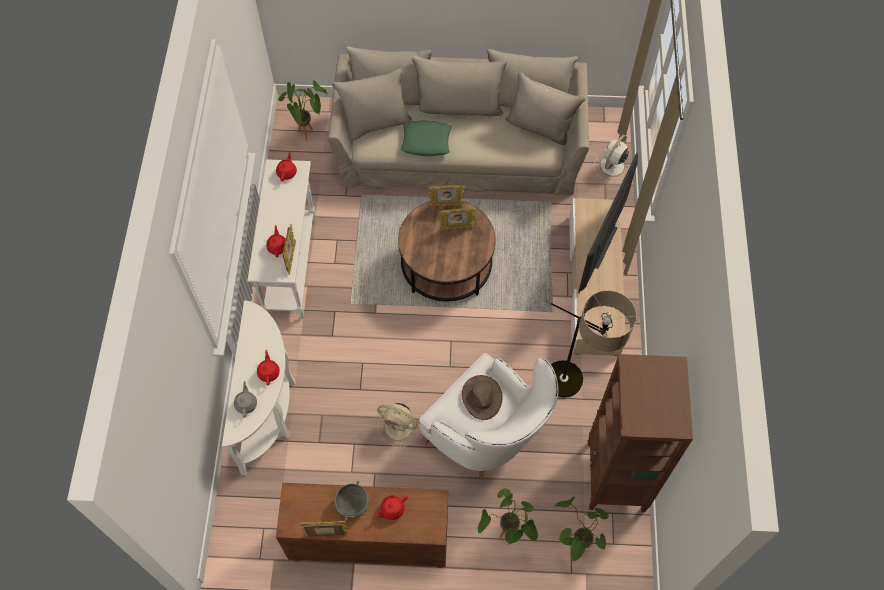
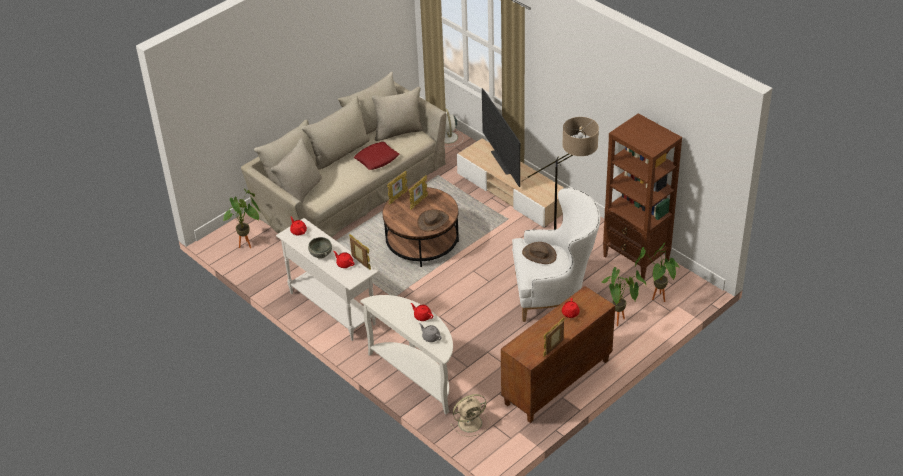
camera: 45 degrees left, 20 degrees down
(352, 504) = (548, 327): grey bowl -> grey bowl (320, 254)
(400, 427) = (501, 326): beige fan -> beige fan (471, 422)
(426, 141) = (344, 179): green pillow -> none
(443, 262) = (433, 221): none -> brown hat
(481, 143) = (377, 159): none -> red pillow

